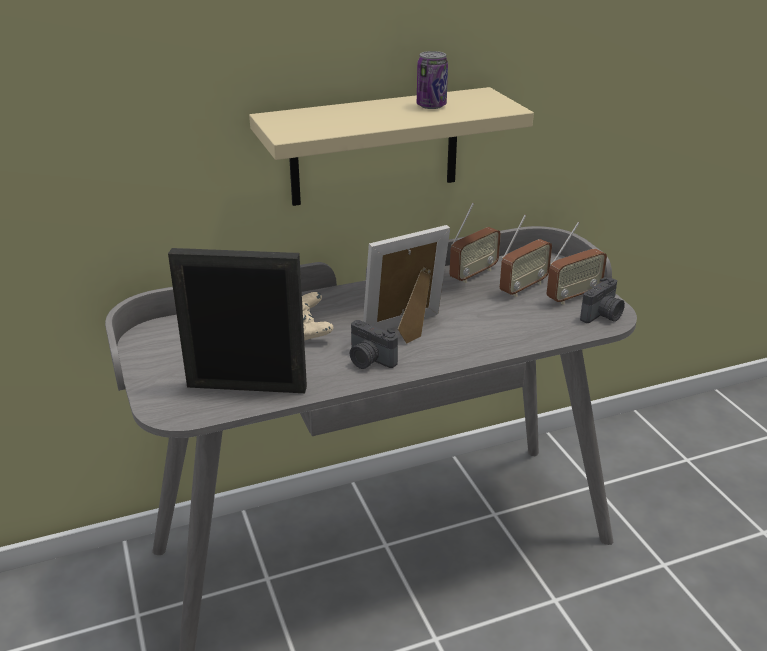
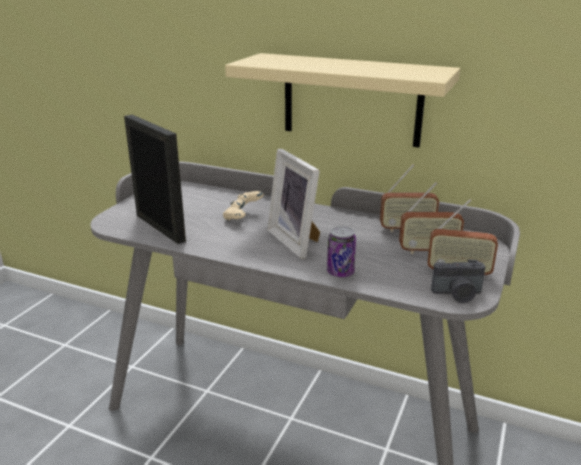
camera: 45 degrees right, 5 degrees down
(369, 361) = (242, 245): camera -> none
(408, 330) = (297, 241): picture frame -> picture frame turned 135 degrees counterclockwise
(431, 106) = (378, 67): can -> can (340, 272)

